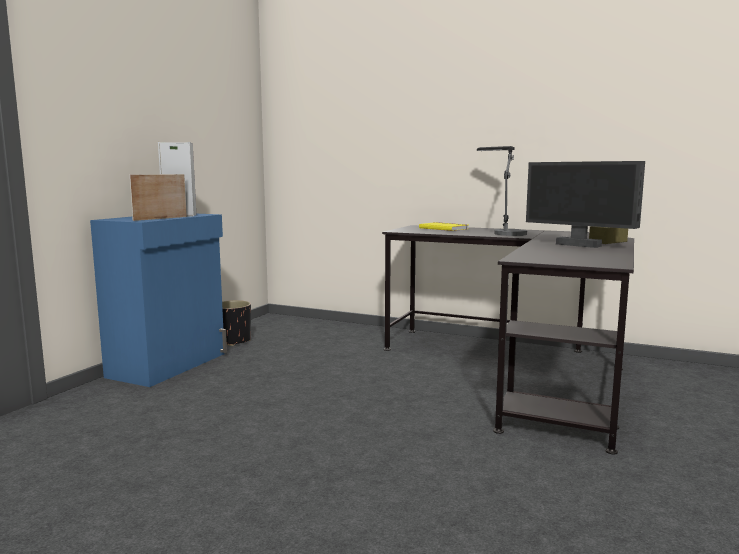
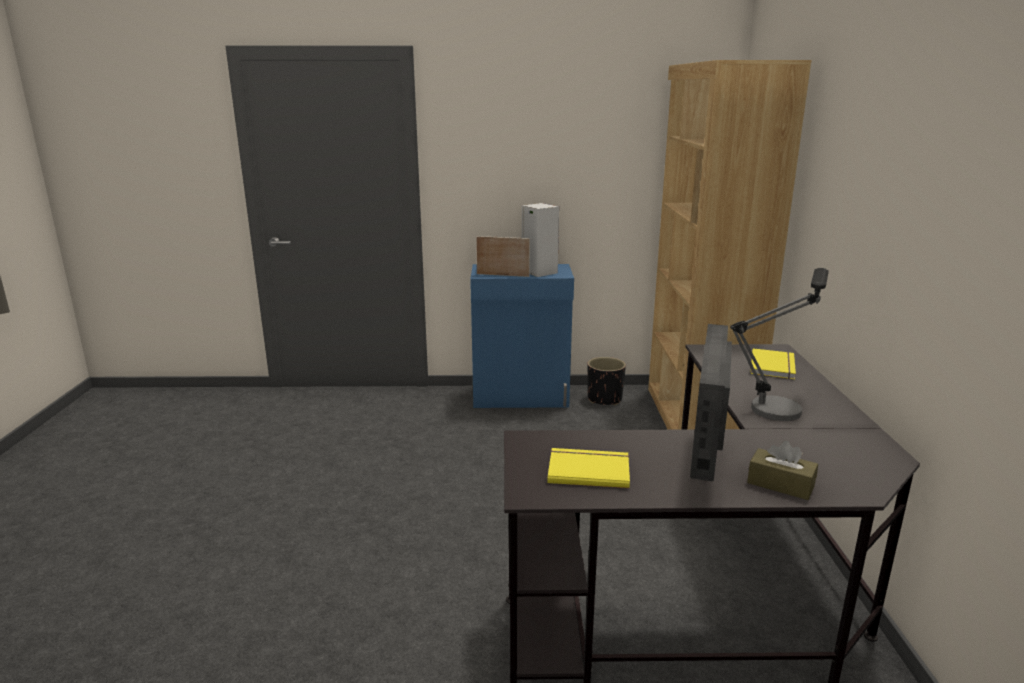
camera: 65 degrees right, 10 degrees up
(314, 328) = (695, 421): none -> brown bookcase
(578, 256) = (588, 470): none -> yellow book

